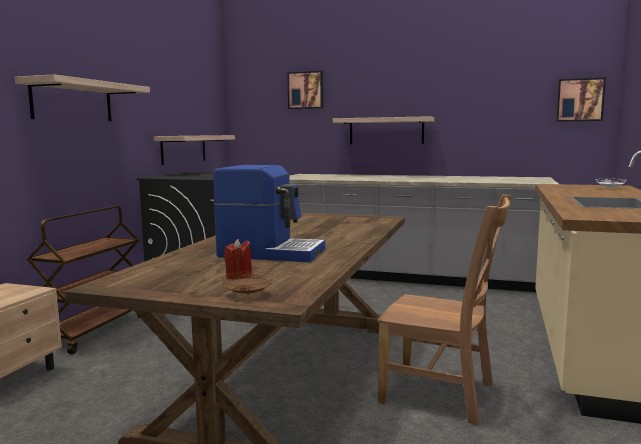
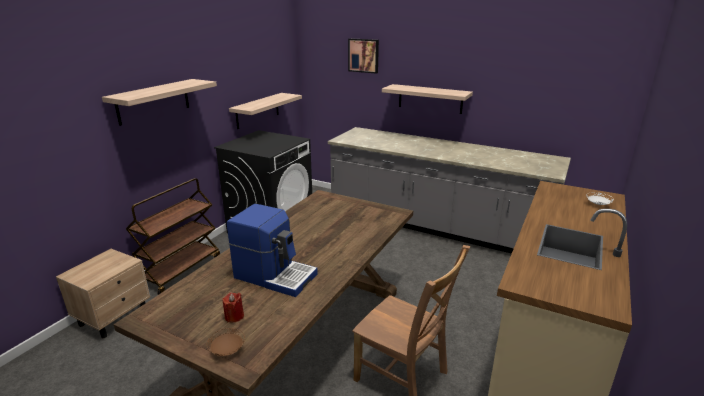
camera: 10 degrees right, 15 degrees up
(580, 100) = (609, 90): picture -> none

